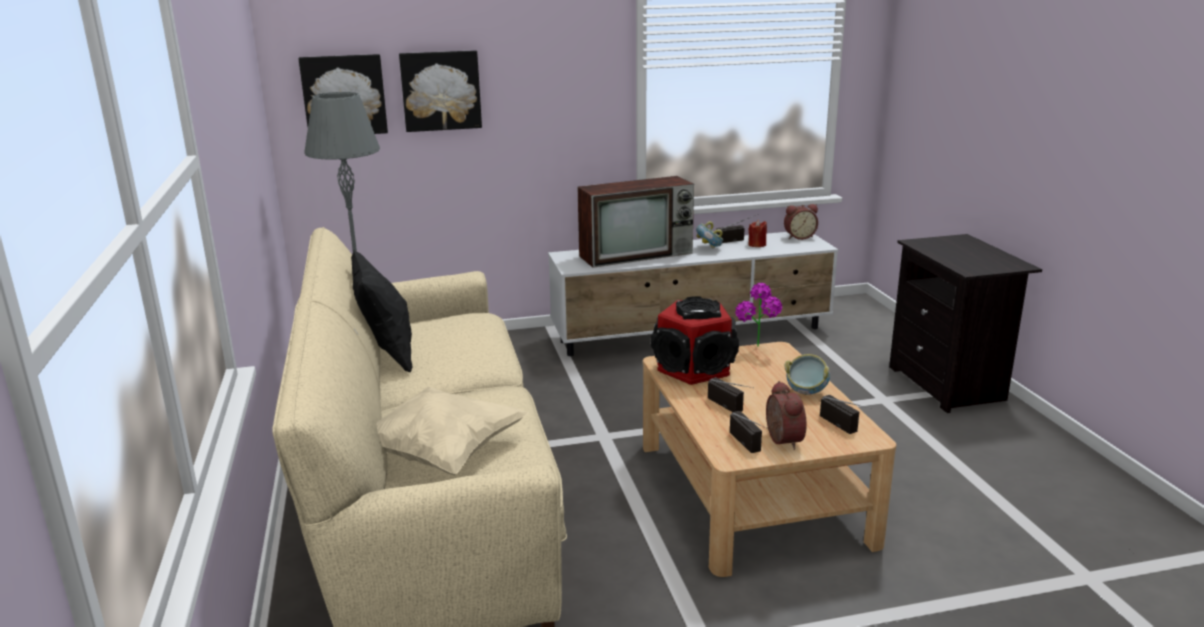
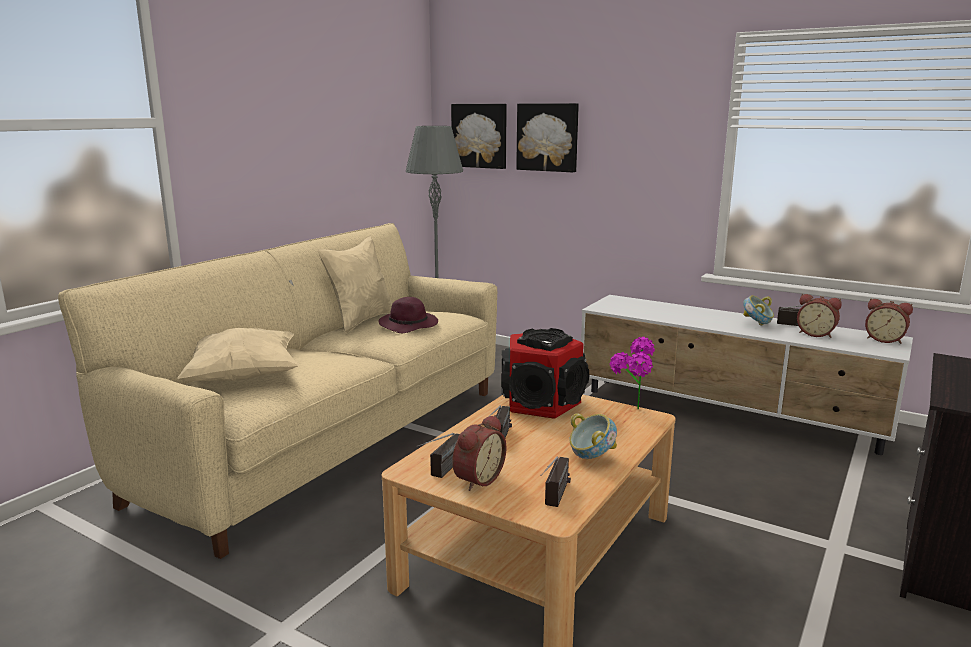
camera: 45 degrees right, 5 degrees down
(386, 355) = (361, 321): black pillow -> beige pillow
(463, 341) = (409, 325): none -> purple hat
(637, 254) = (677, 312): television -> none
(757, 245) = (816, 334): red candle -> alarm clock

